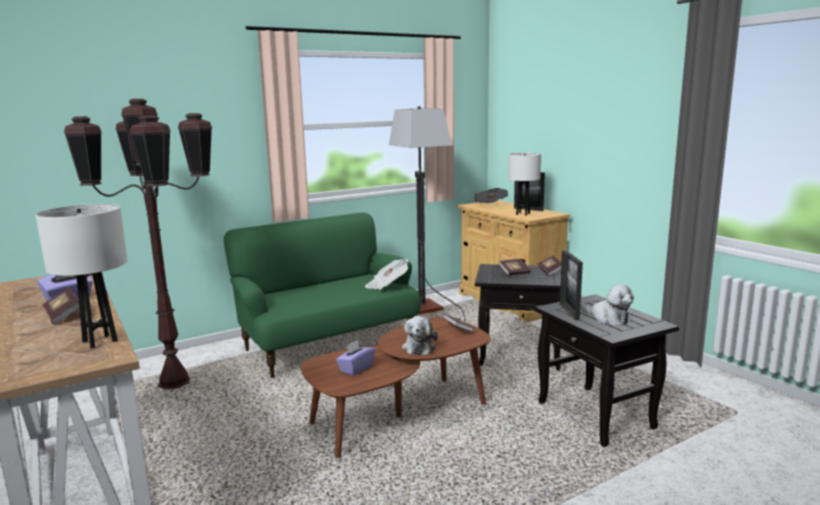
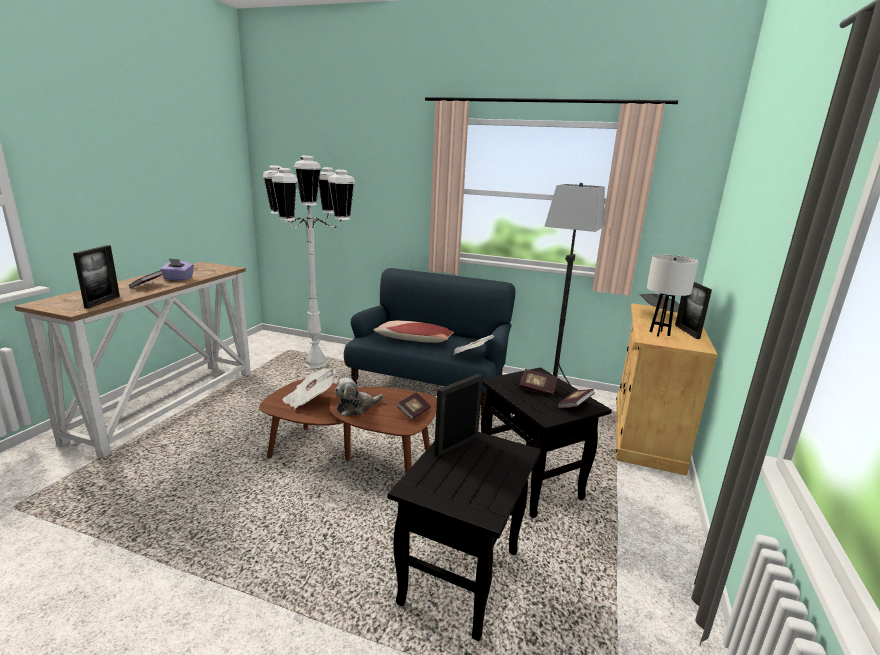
camera: 50 degrees right, 5 degrees up
(99, 341) = (102, 302): white table lamp -> picture frame
(174, 382) = (316, 364): brown floor lamp -> white floor lamp
(317, 295) = (413, 340): none -> pillow
(328, 344) = (428, 386): green sofa -> blue sofa
(355, 369) = (309, 400): purple tissue box -> newspaper
(608, 318) = (464, 474): plush toy -> none

